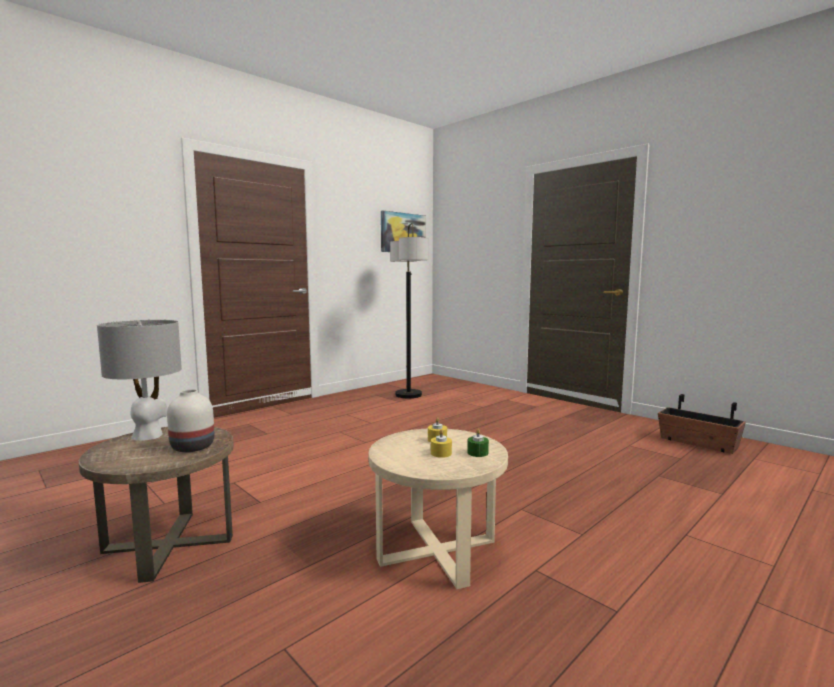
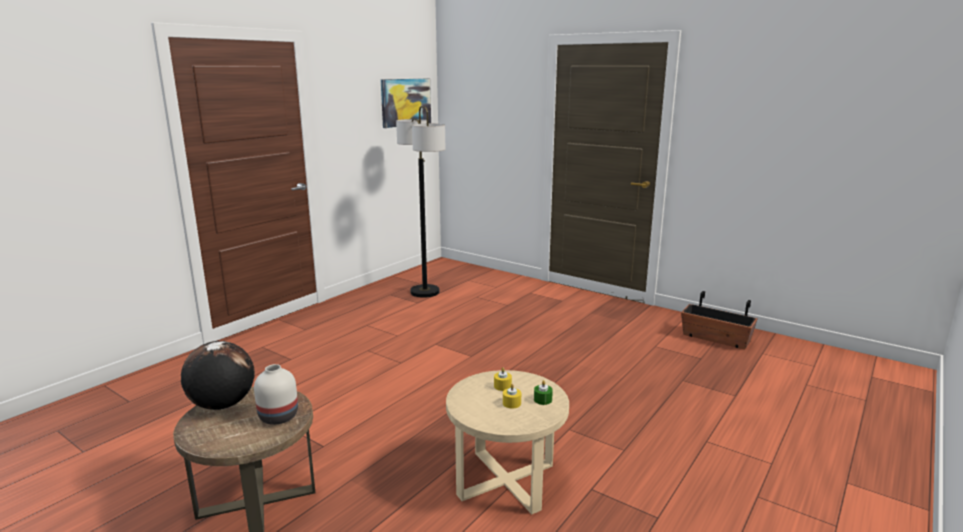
camera: 10 degrees left, 10 degrees up
(148, 435) = (222, 405): grey table lamp -> globe

